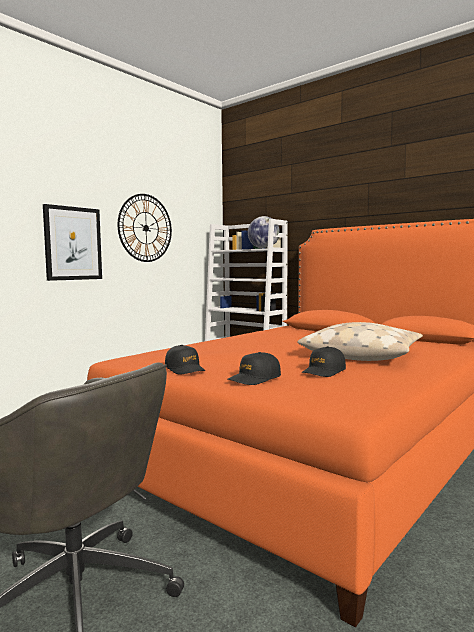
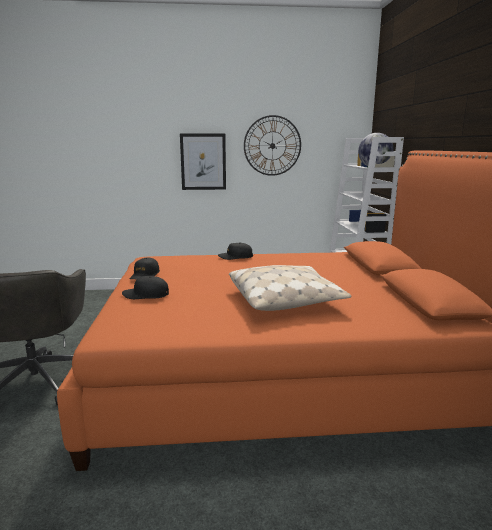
camera: 45 degrees right, 10 degrees up
(324, 371) = (201, 304): black cap -> black cap (235, 257)

